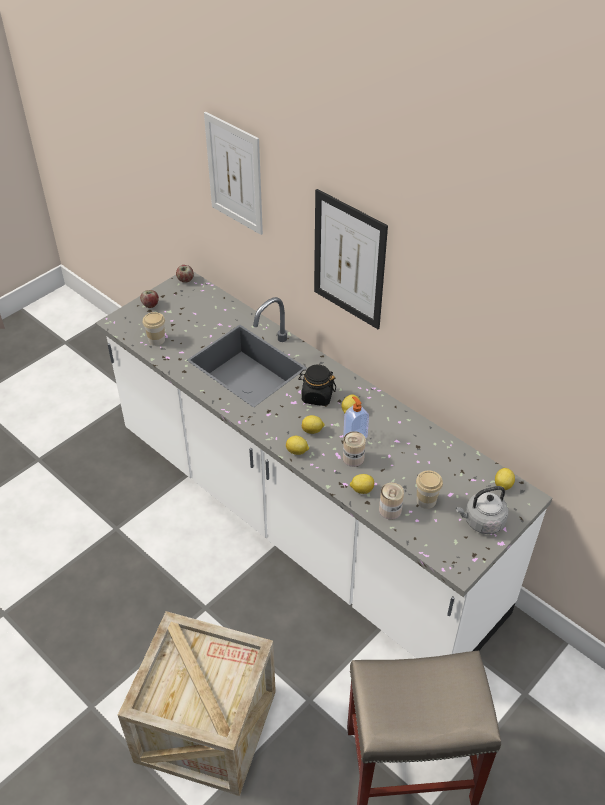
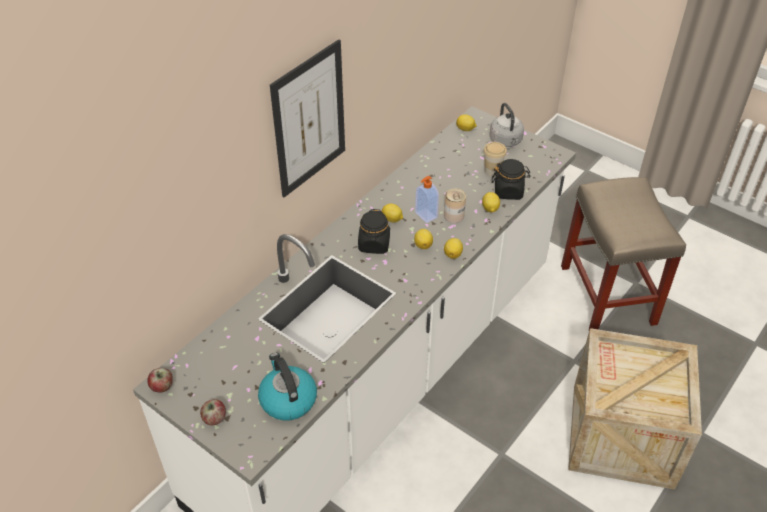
camera: 95 degrees left, 0 degrees up
(156, 340) = (287, 399): cup -> kettle
(234, 174) = (170, 188): picture -> none
(390, 510) = (508, 191): can -> black jar

